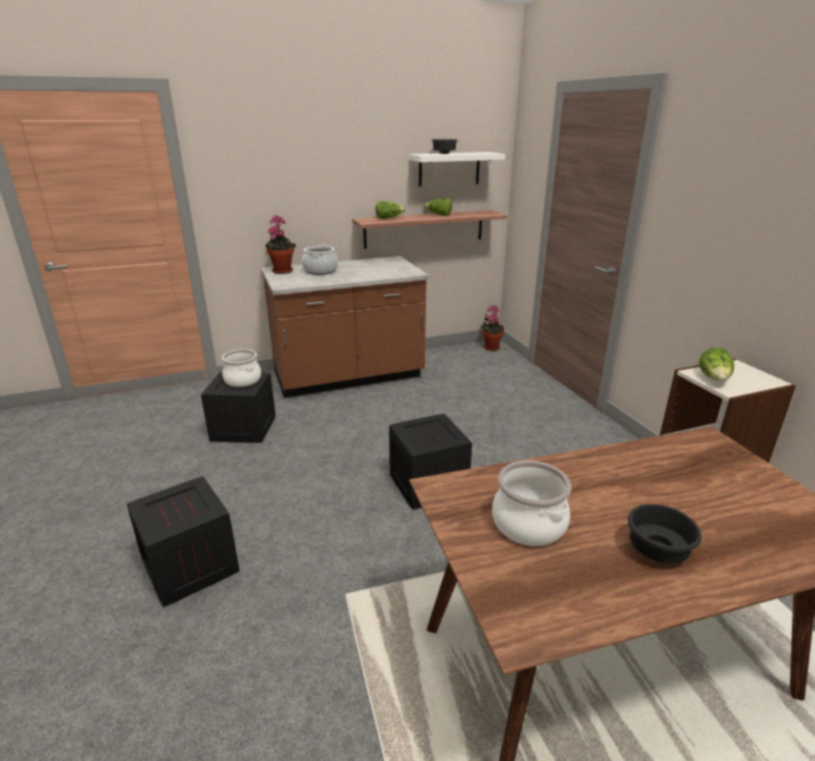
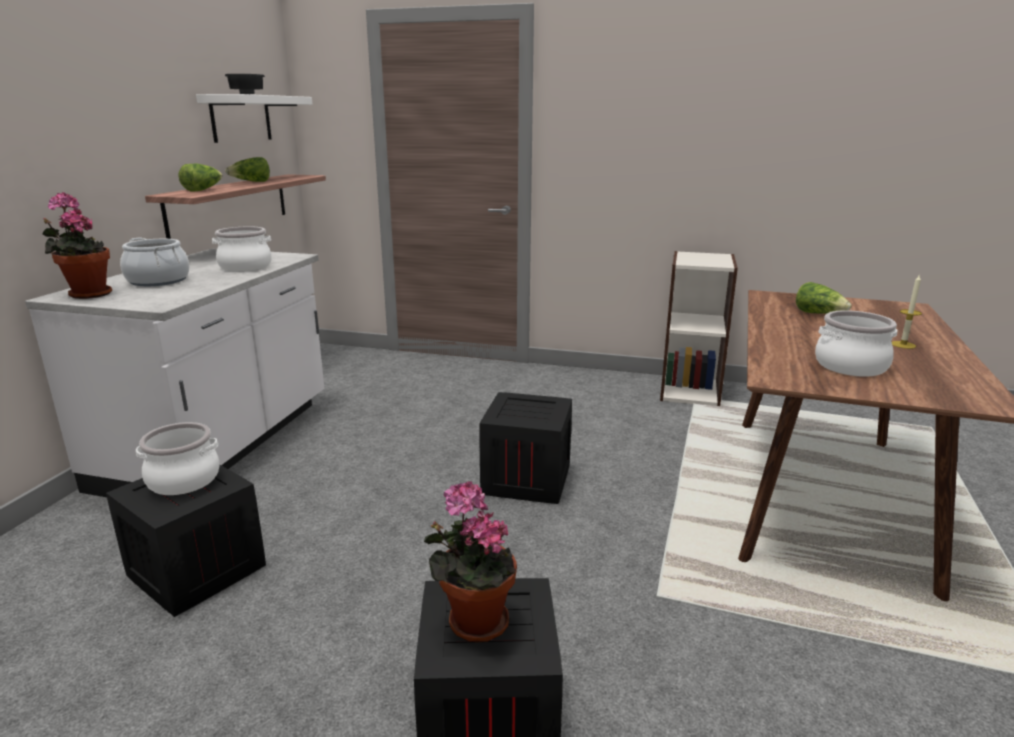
camera: 55 degrees left, 5 degrees down
(348, 376) = (221, 444): brown counter -> white counter
(372, 273) = (245, 267): none -> cooking pot
(491, 347) = (330, 352): potted plant -> potted plant (473, 621)
(659, 551) = (903, 345): black bowl -> candle
(714, 379) = (701, 262): lettuce -> lettuce (819, 314)

